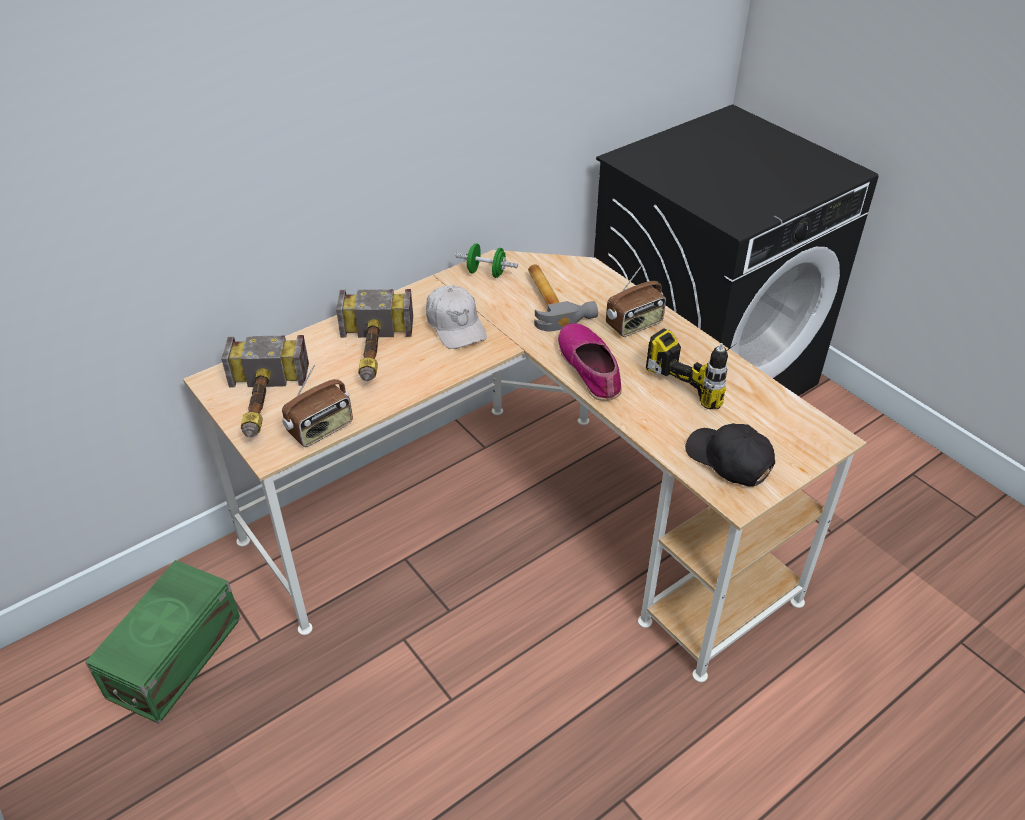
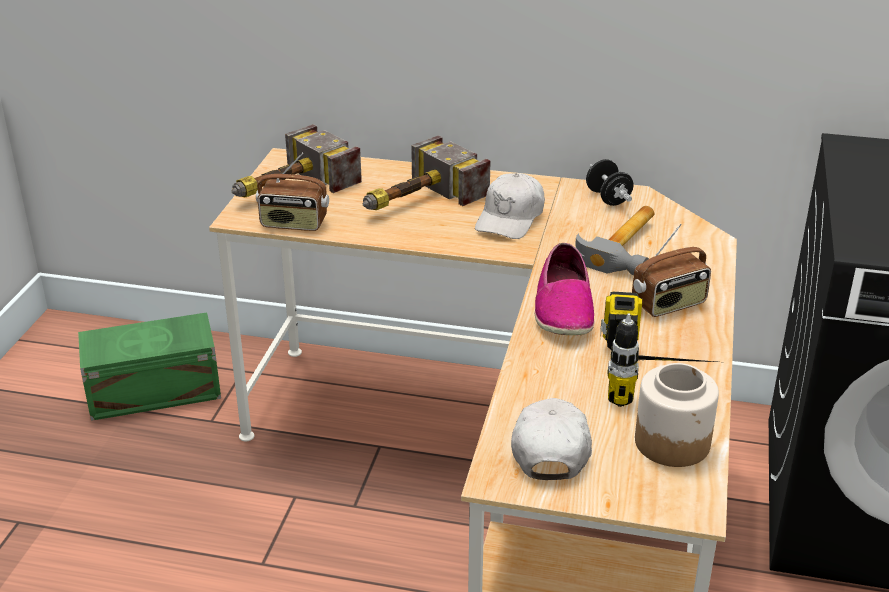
camera: 50 degrees right, 10 degrees down
(486, 273) = (608, 198): green dumbbell -> black dumbbell
(590, 368) = (563, 308): shoe -> shoe turned 150 degrees clockwise
(634, 325) = (669, 304): radio -> radio turned 45 degrees counterclockwise
(729, 460) = (550, 447): black cap -> white cap
(769, 409) = (672, 442): none -> jar

